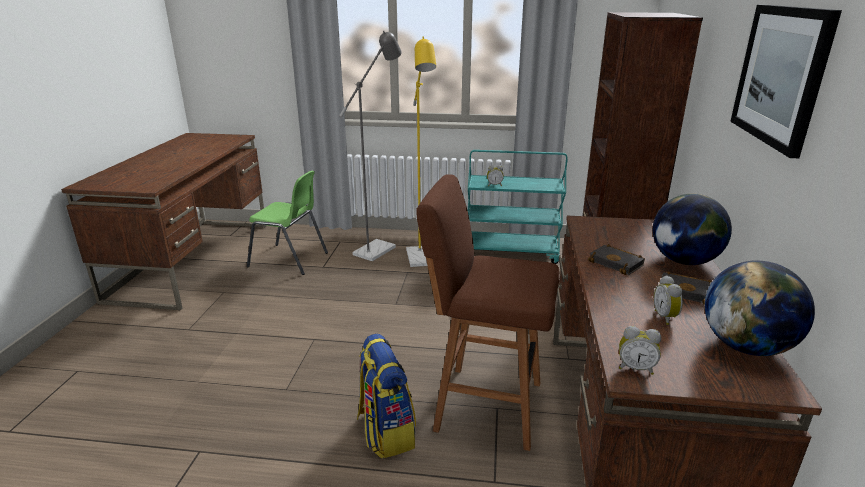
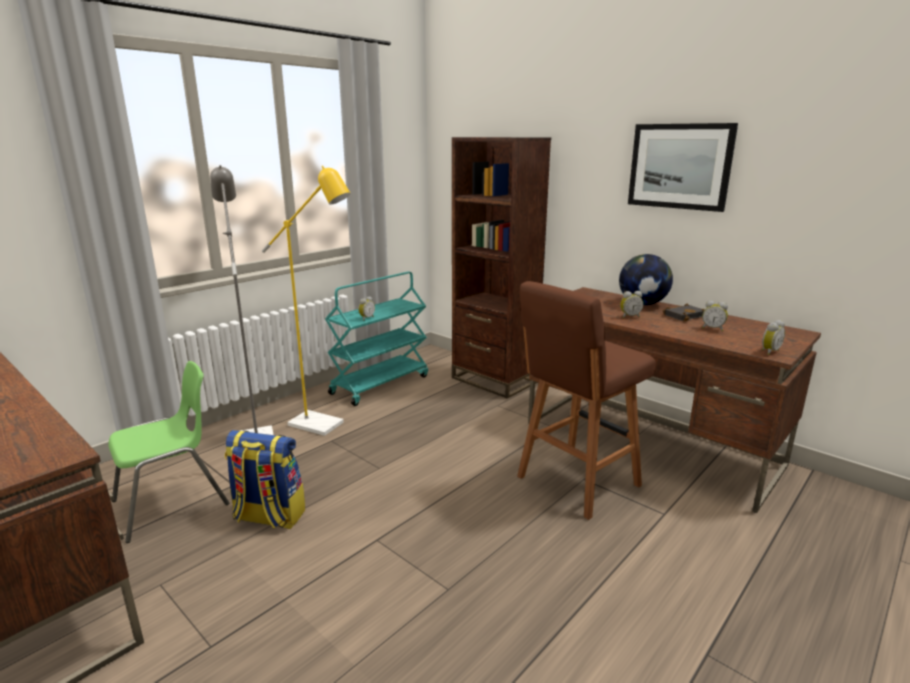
camera: 55 degrees left, 5 degrees down
(385, 432) = (570, 545): backpack -> backpack (268, 517)
(617, 263) = (629, 316): black book -> alarm clock
(746, 346) = (756, 325): globe -> none

